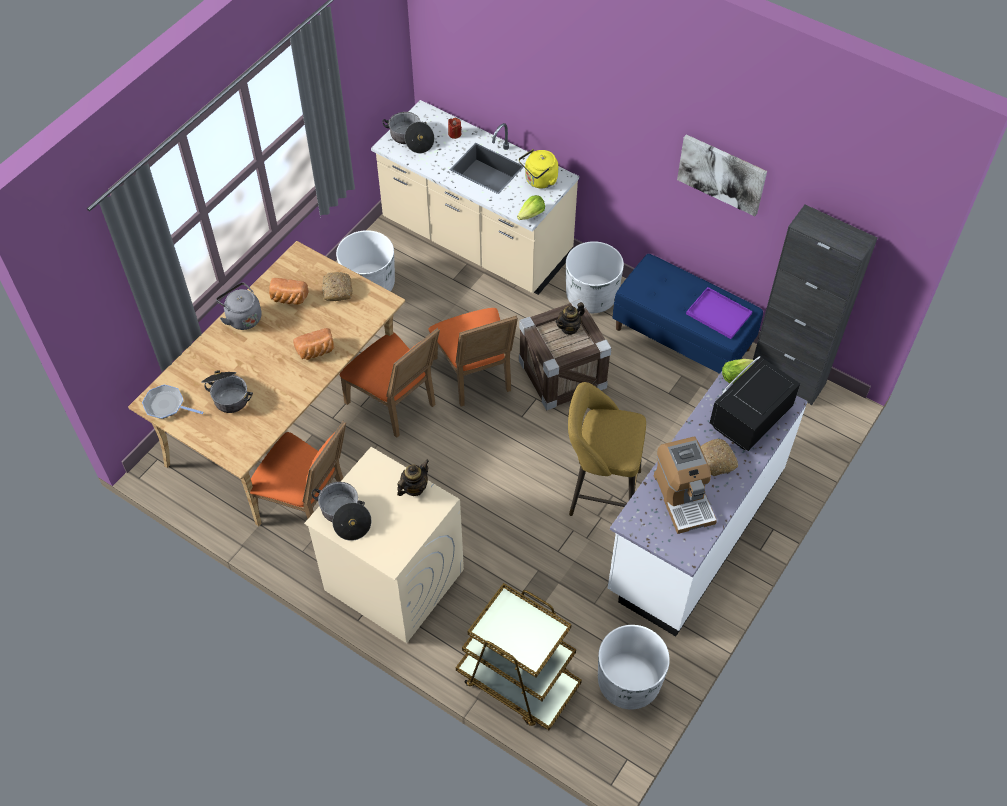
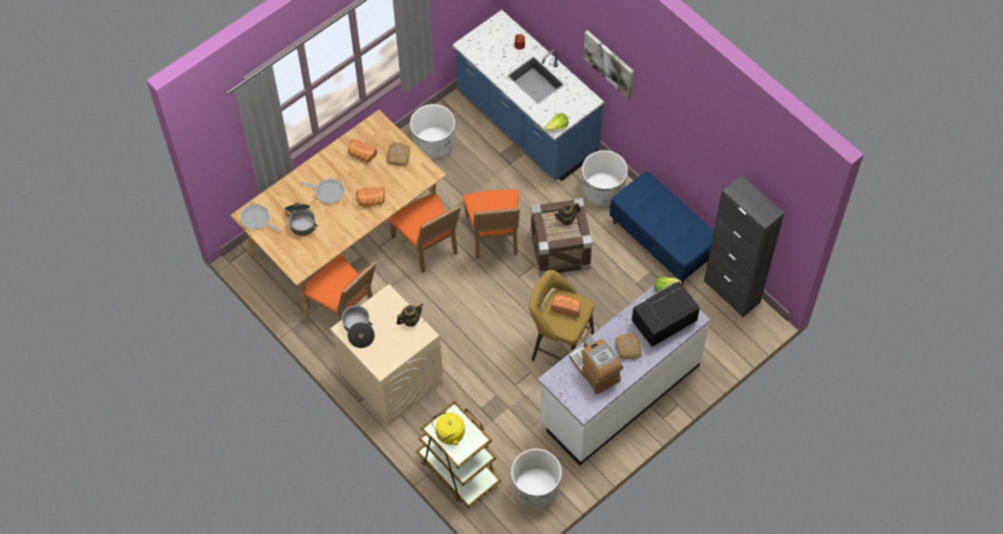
camera: 15 degrees right, 5 degrees up
(242, 317) = (325, 163): grey kettle -> none
(255, 351) = (328, 192): none -> frying pan
(410, 139) = (484, 43): cooking pot -> none
(476, 241) = (526, 125): beige counter -> blue counter
(539, 180) = (572, 99): yellow kettle -> yellow kettle (448, 434)
(613, 429) = (566, 308): none -> bread
(683, 498) = (595, 370): coffee machine -> coffee machine turned 150 degrees clockwise
(717, 313) = (683, 232): purple tray -> none
(722, 174) = (693, 135): picture -> picture (609, 63)

